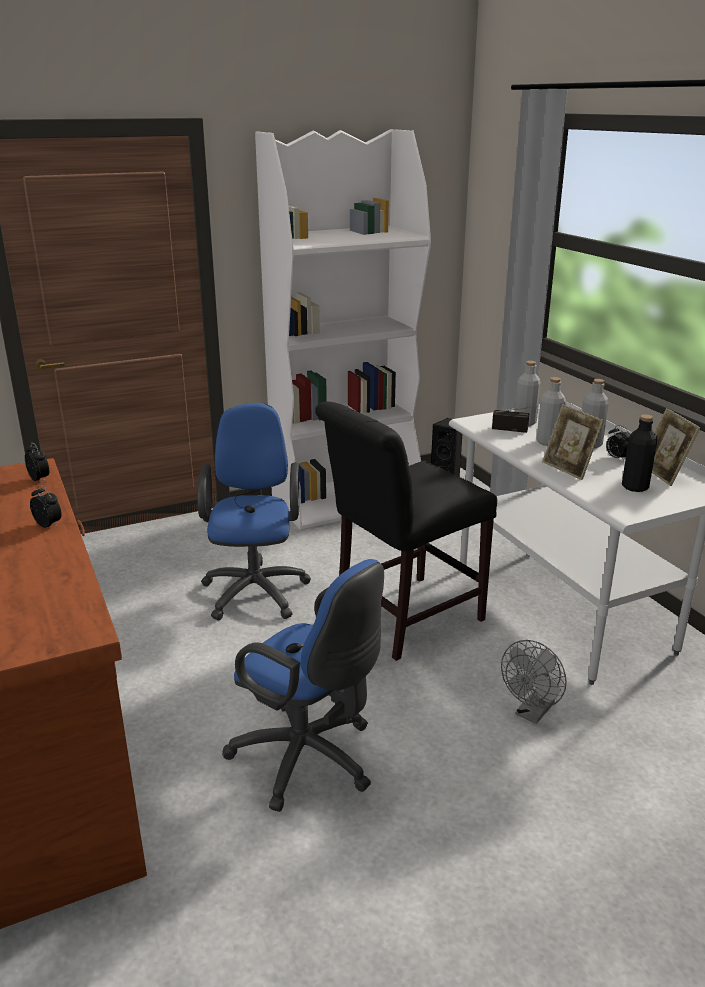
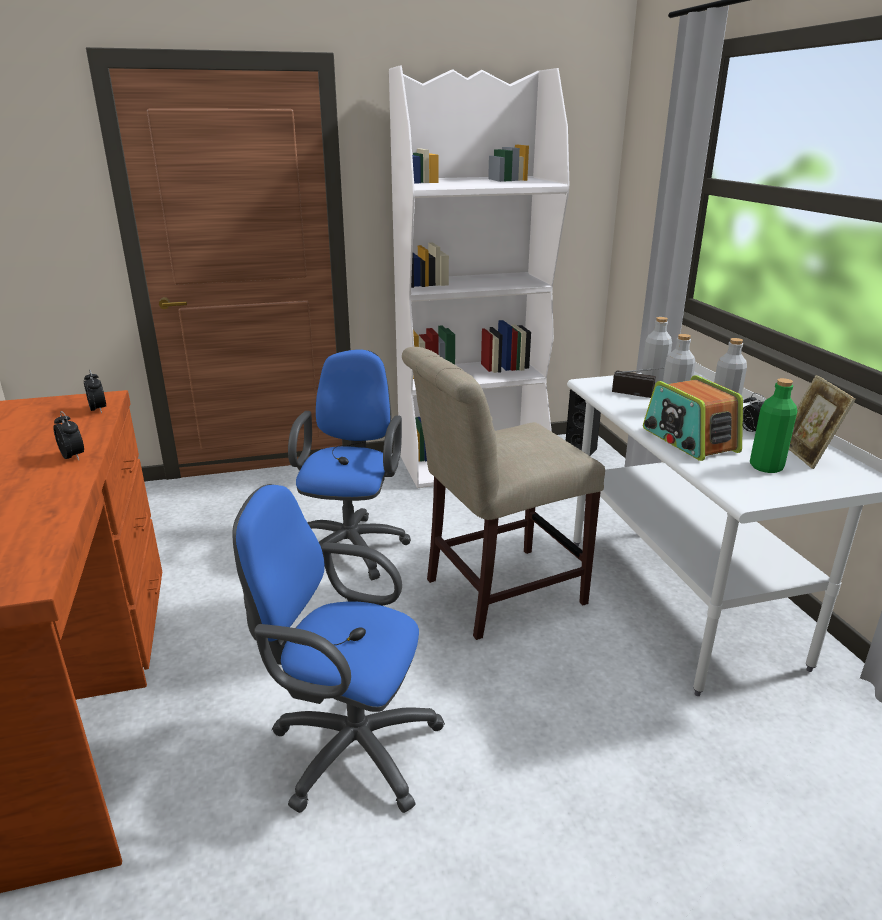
camera: 10 degrees right, 0 degrees up
(310, 760) = (347, 747): blue office chair -> blue office chair turned 150 degrees clockwise
(401, 618) = (496, 593): black chair -> beige chair
(532, 713) = (617, 723): grey fan -> none
(568, 469) = (688, 440): picture frame -> radio
(635, 487) = (766, 467): black bottle -> green bottle

